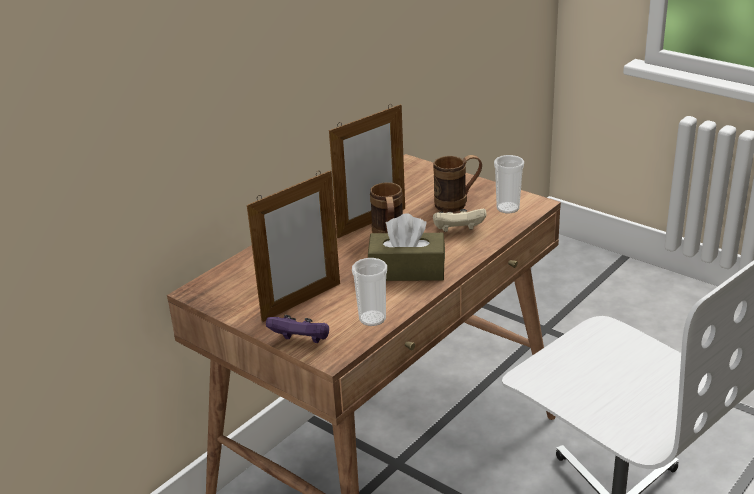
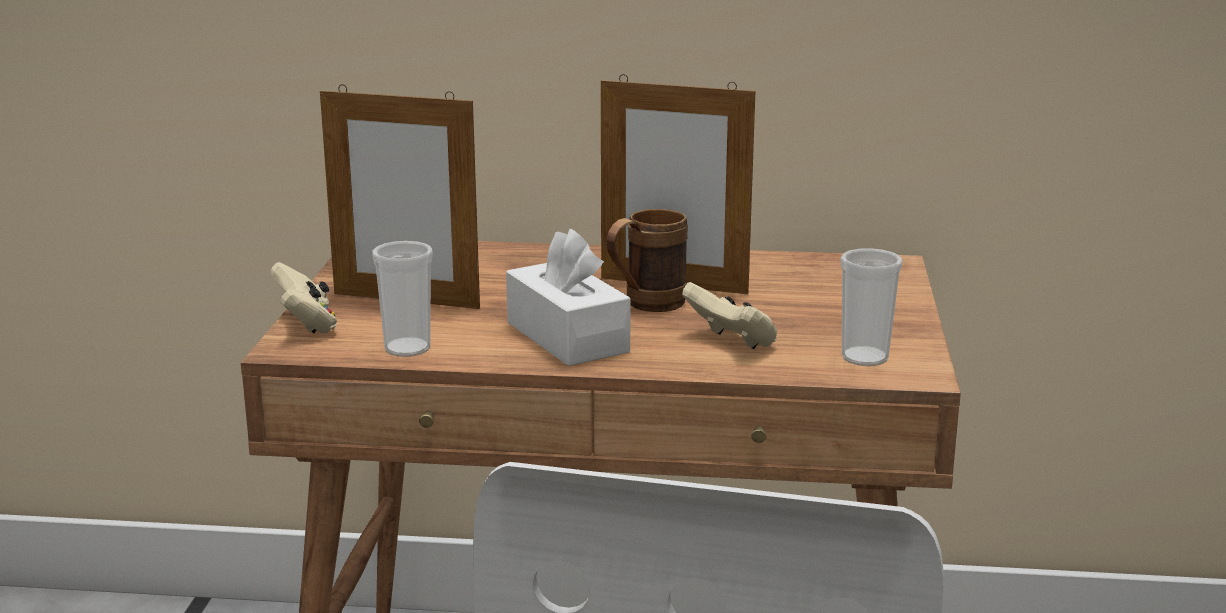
camera: 55 degrees right, 10 degrees down
(301, 342) = (306, 325): purple game controller -> beige game controller
(407, 270) = (567, 337): brown tissue box -> white tissue box
(458, 204) = (819, 322): brown mug -> none

